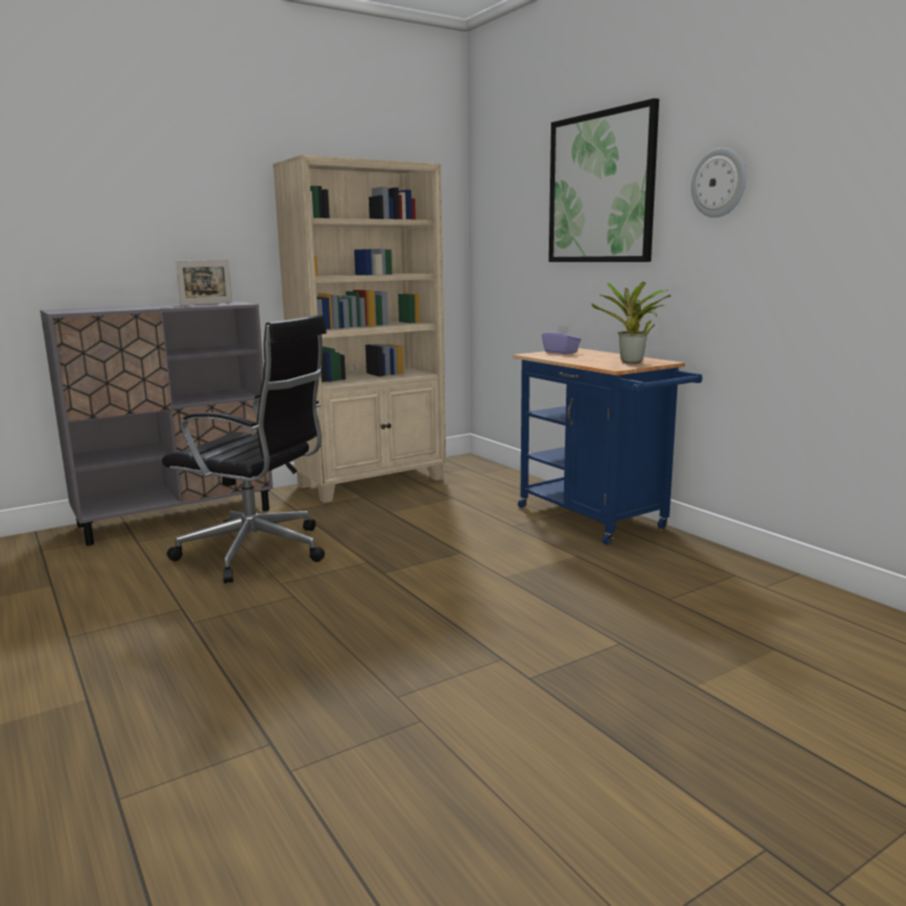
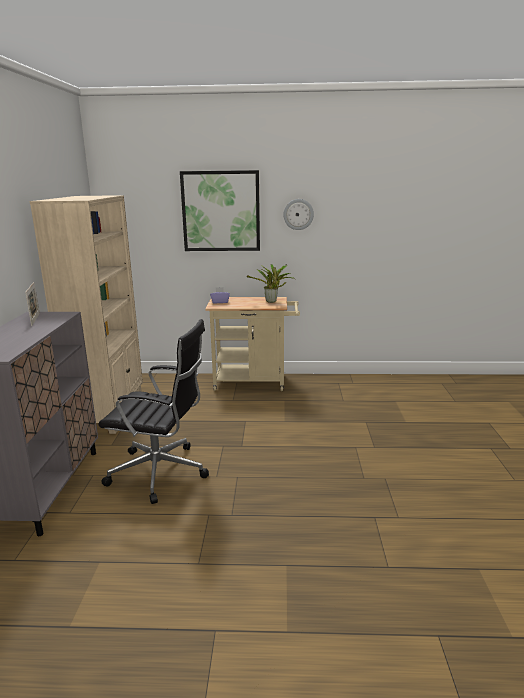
camera: 55 degrees left, 5 degrees up
(258, 552) = (161, 472): black office chair -> black office chair turned 45 degrees clockwise
(597, 520) = (255, 382): blue cart -> beige cart

